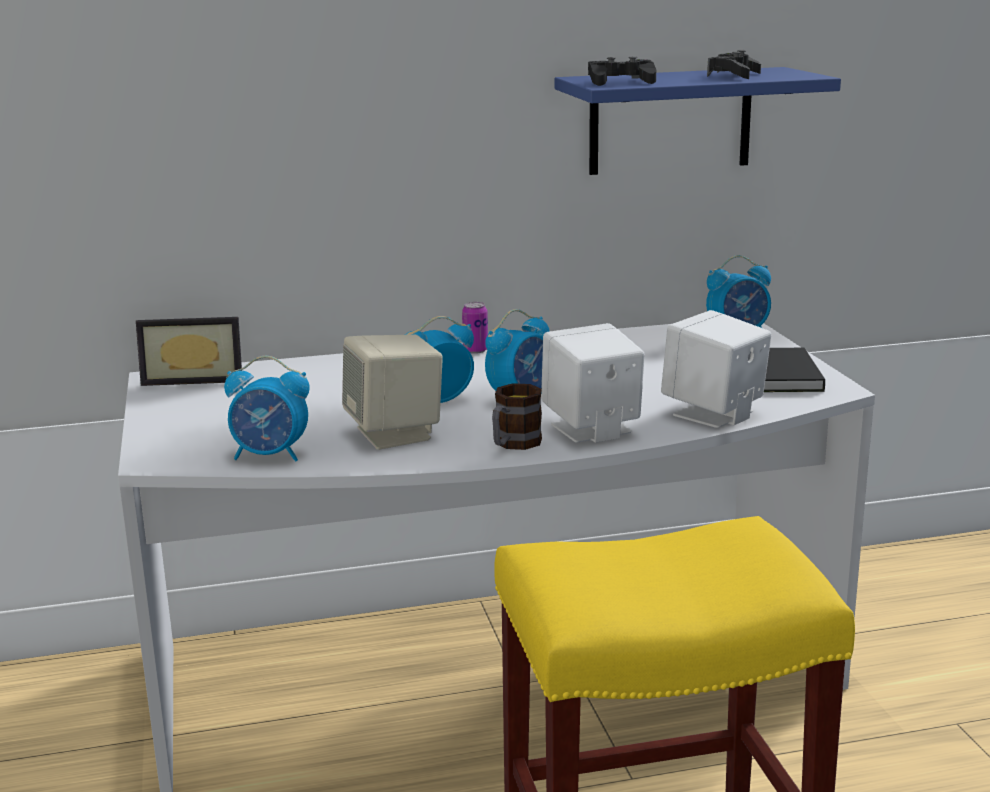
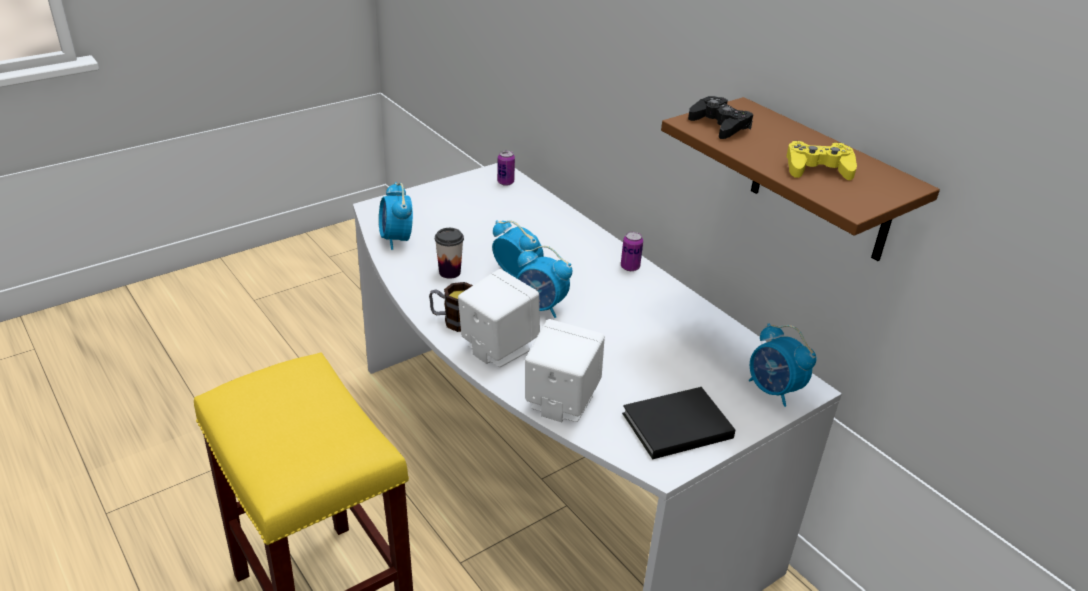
camera: 65 degrees right, 15 degrees up
(194, 378) = (505, 182): picture frame -> can
(395, 434) = (449, 272): beige speaker -> cup
(670, 121) = (822, 182): blue shelf -> brown shelf
(733, 76) = (817, 168): black game controller -> yellow game controller

